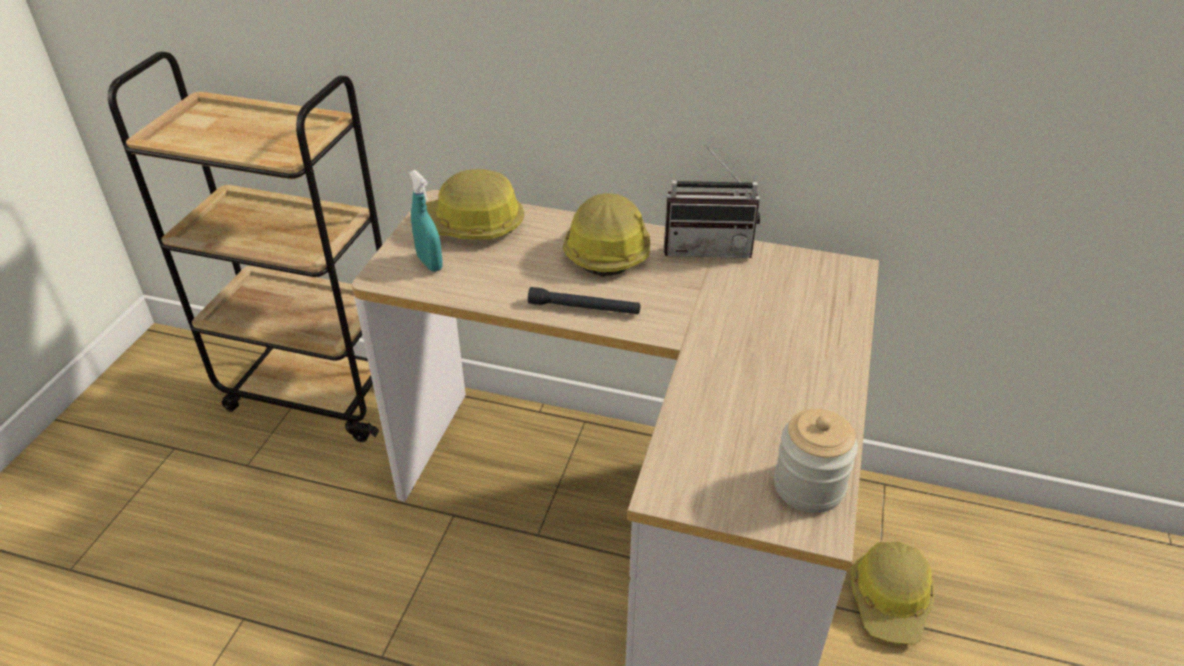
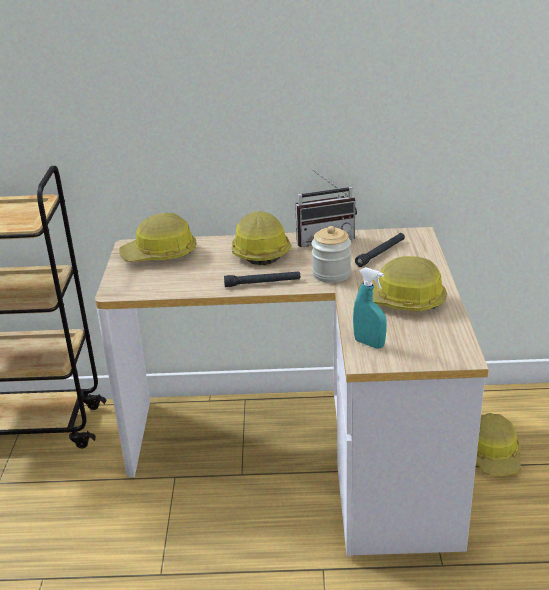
camera: 15 degrees left, 10 degrees down
(430, 263) = (143, 279): turquoise spray bottle -> turquoise spray bottle (369, 343)
(772, 391) = (402, 301): none -> hard hat
(779, 293) = (381, 253): none -> black flashlight
(808, 486) = (447, 340): jar -> jar (331, 274)

